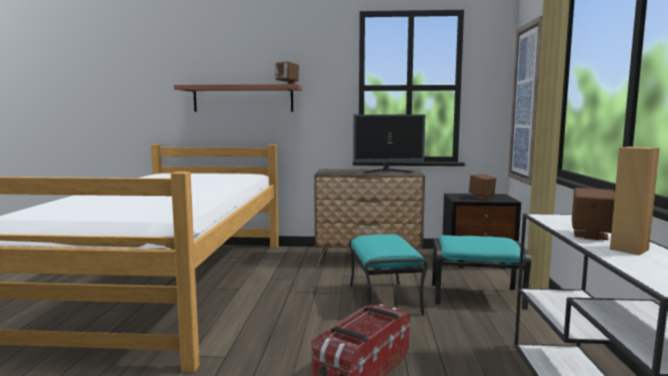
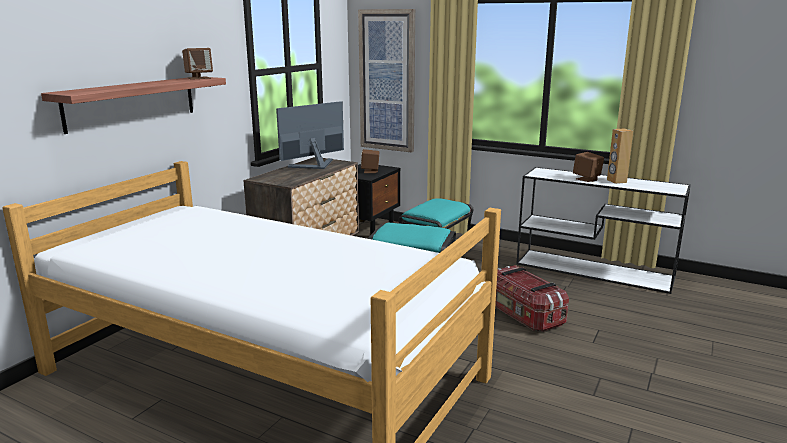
camera: 65 degrees left, 10 degrees up
(388, 171) = (315, 166): monitor -> monitor turned 150 degrees counterclockwise

